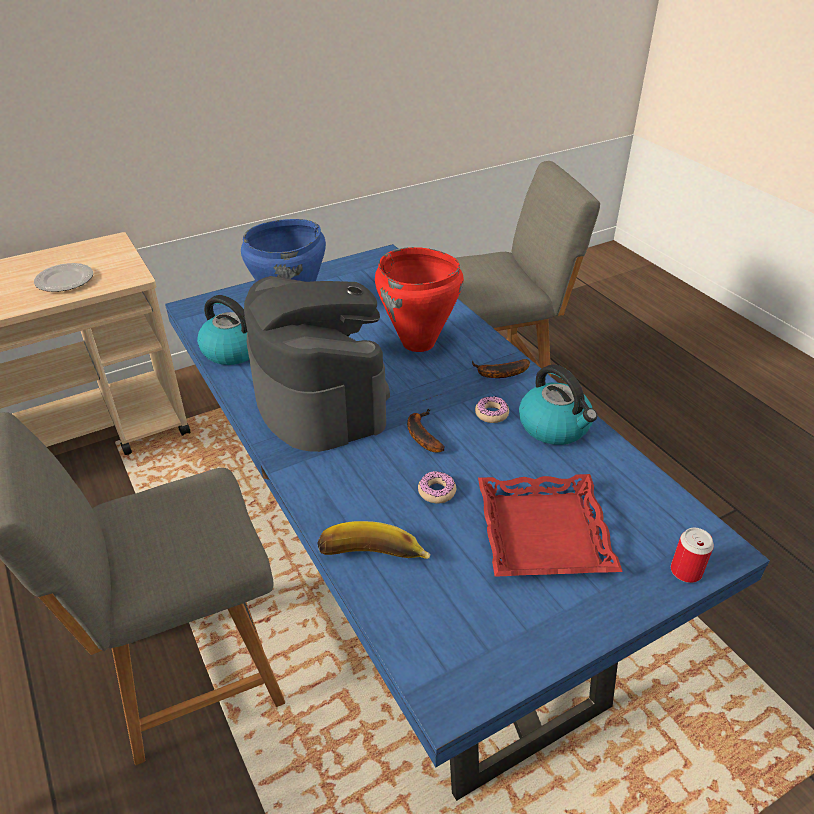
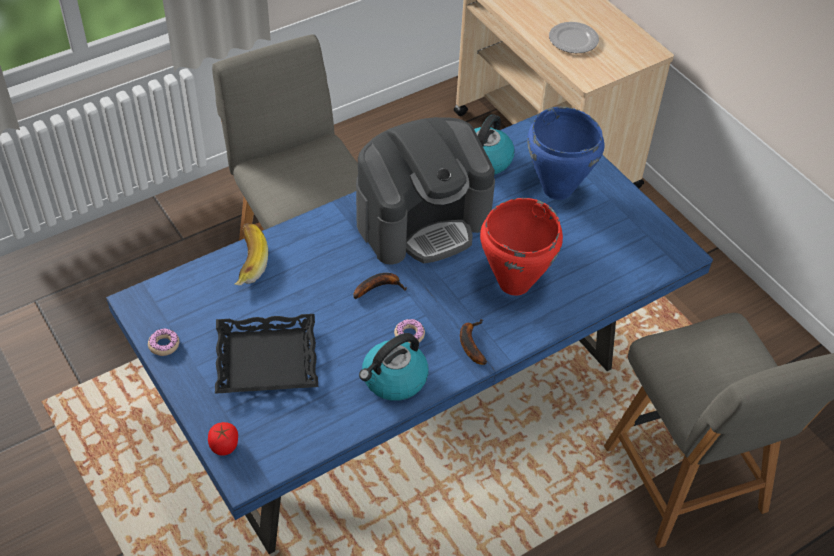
camera: 85 degrees right, 10 degrees up
(436, 491) = (312, 297): donut -> donut (164, 345)
(545, 533) = (266, 361): red tray -> black tray
(686, 571) = (224, 446): can -> tomato

